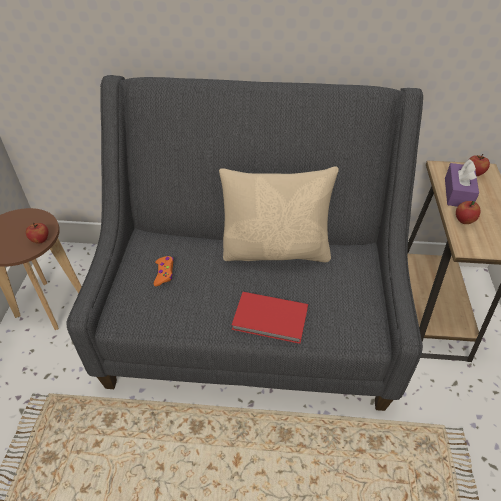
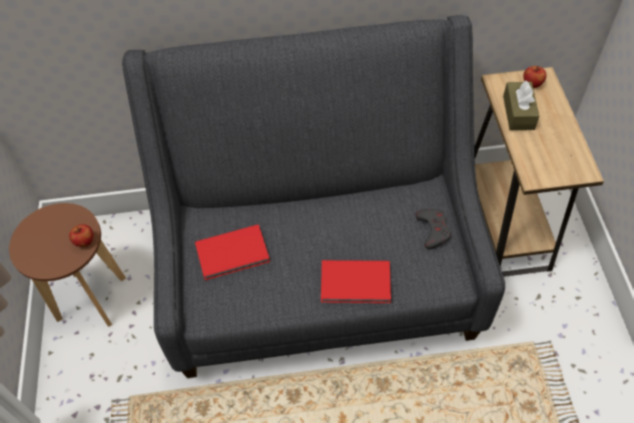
camera: 10 degrees left, 10 degrees up
(164, 273) = (234, 254): orange game controller -> red book
(276, 250) = (343, 204): beige pillow -> none
(357, 286) = (433, 230): none -> grey game controller
(458, 193) = (518, 112): purple tissue box -> brown tissue box
(464, 221) = (528, 146): apple -> none

